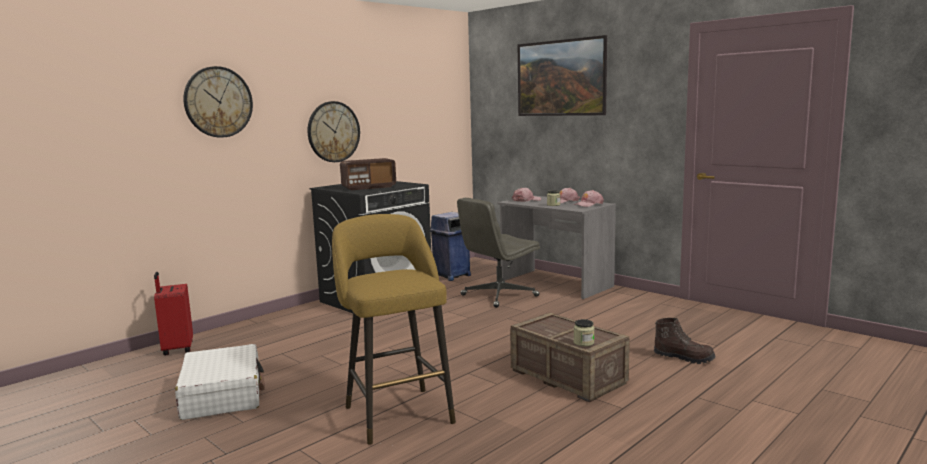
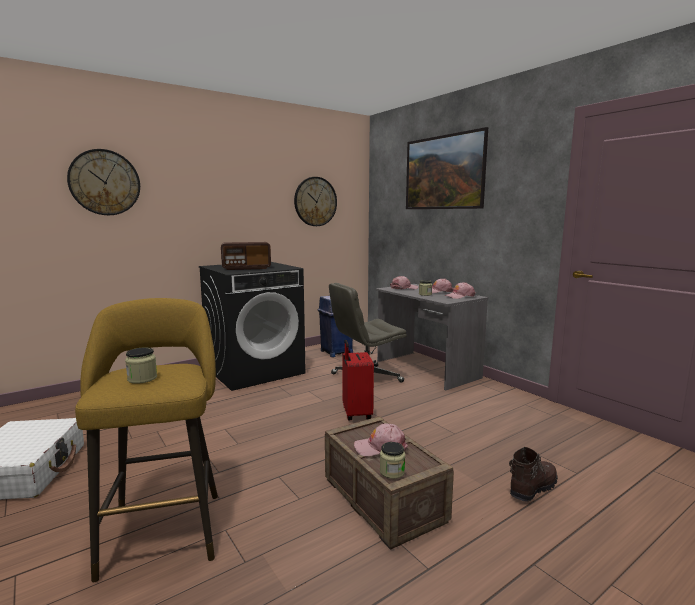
camera: 10 degrees right, 0 degrees up
(177, 349) = (46, 407): red suitcase -> red suitcase (356, 414)
(333, 132) = (226, 216): wall clock -> wall clock (315, 201)
(390, 279) = (142, 378): none -> jar
(565, 331) = (381, 447): none -> pink cap
(684, 358) = (532, 488): brown boot -> brown boot turned 75 degrees counterclockwise

